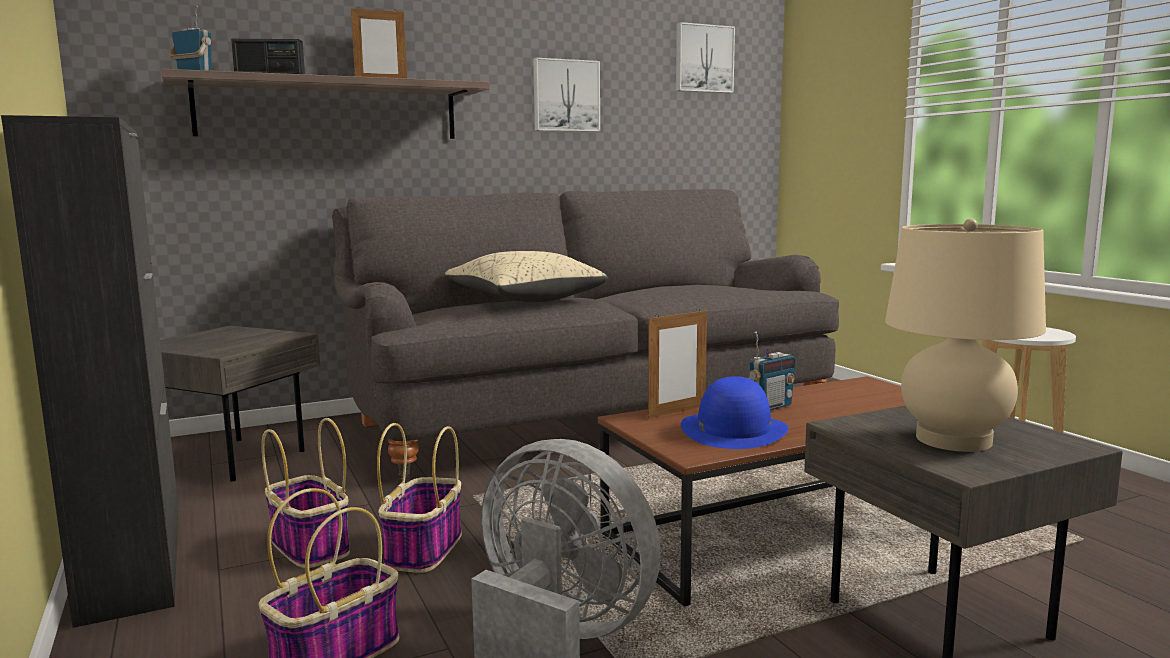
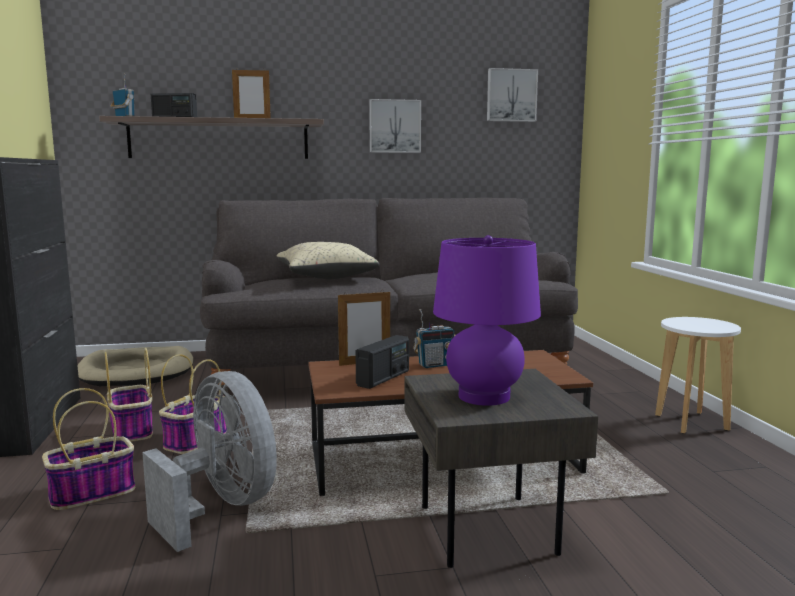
camera: 15 degrees right, 0 degrees up
(236, 457) = (137, 371): grey side table -> beige dog bed
(733, 430) = (383, 378): blue hat -> radio
(953, 440) = (484, 396): beige table lamp -> purple table lamp

